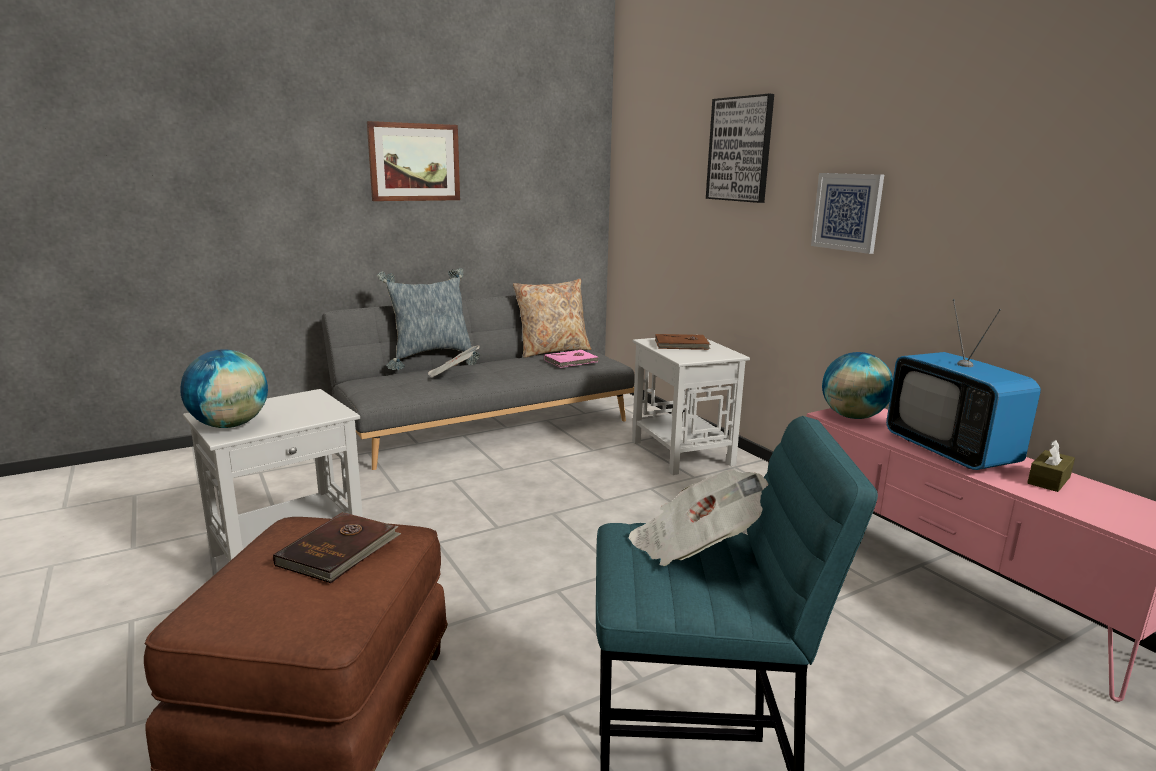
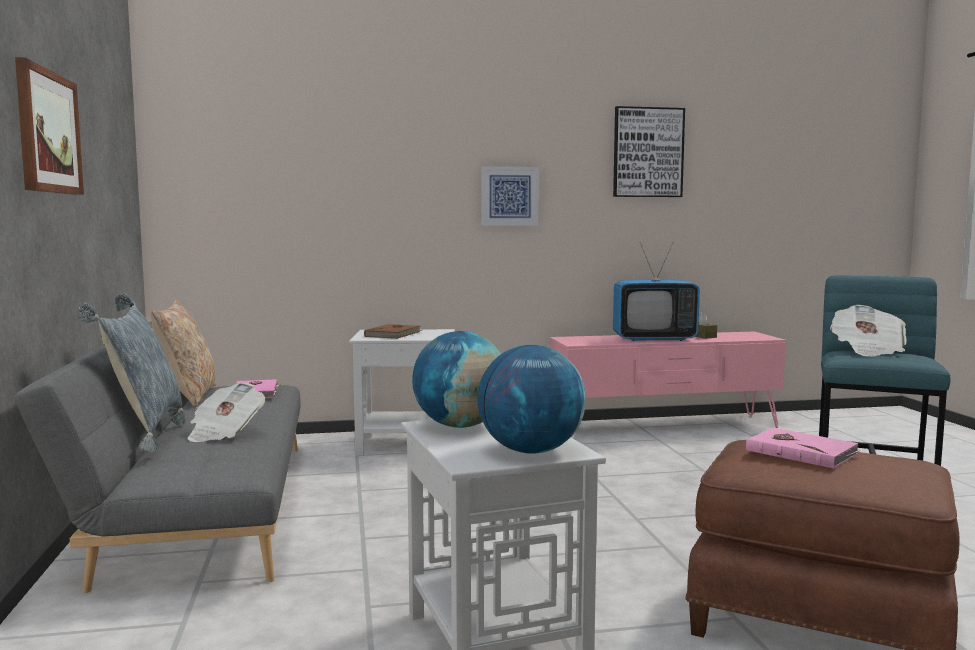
camera: 70 degrees left, 10 degrees down
(340, 550) = (800, 451): brown book -> pink book
(740, 149) = (380, 146): picture -> picture (648, 152)
(852, 417) = (582, 341): globe -> globe (460, 426)

